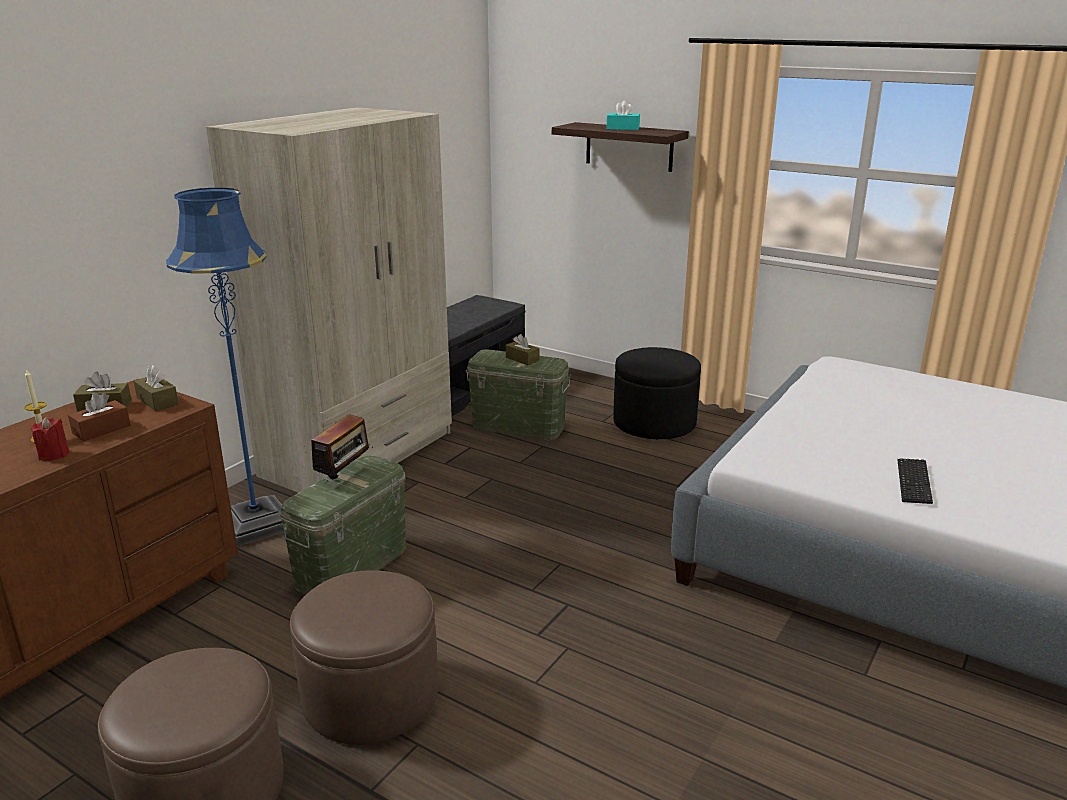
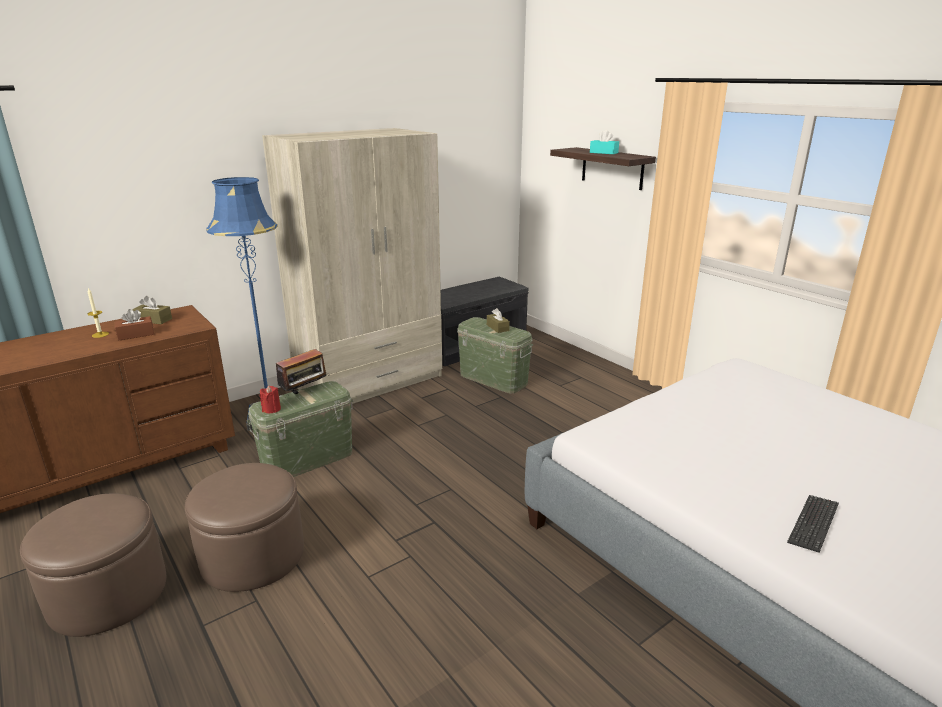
camera: 20 degrees right, 0 degrees up
(54, 455) = (93, 346): red candle -> red candle (271, 409)
(157, 401) = (186, 321): brown tissue box -> none
(654, 423) = (600, 393): black ottoman -> none
(913, 482) = (722, 482): keyboard -> keyboard (813, 524)

